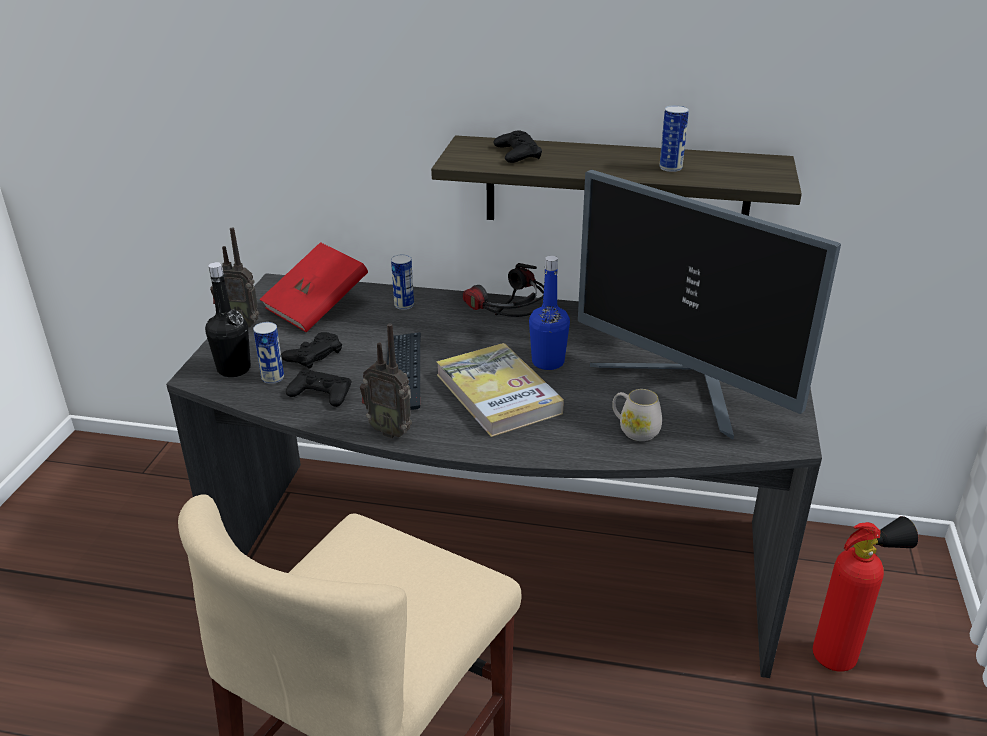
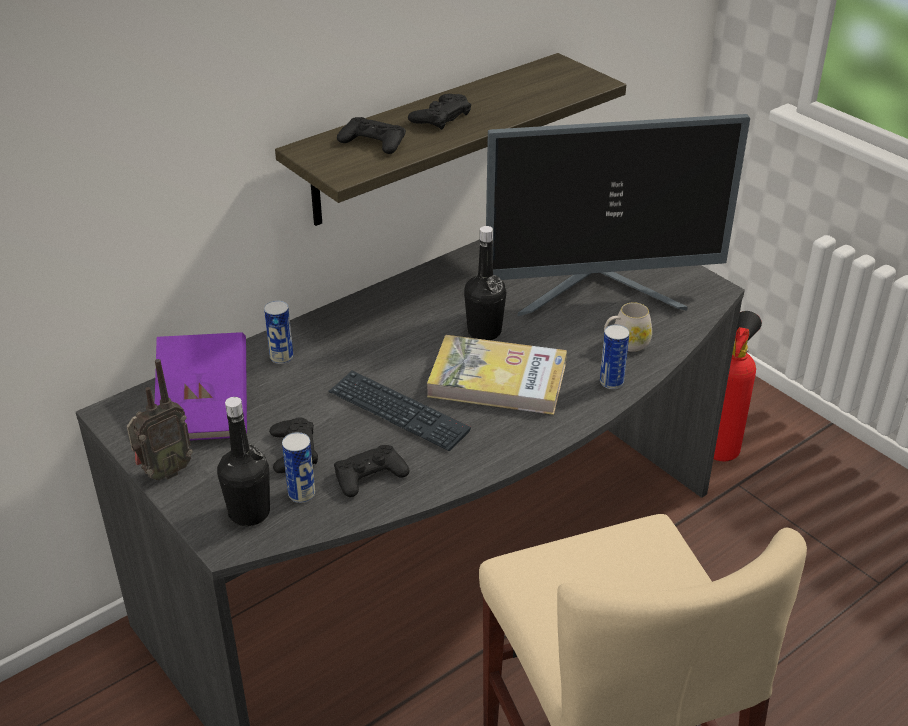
camera: 50 degrees left, 5 degrees up
(317, 307) = (205, 409): red book -> purple book
(391, 430) = (480, 462): radio -> none
(509, 332) = (411, 326): headphones -> none
(548, 362) = (484, 332): blue bottle -> black bottle
(596, 158) = (440, 117): none -> black game controller
(670, 168) = (509, 101): can -> can (611, 382)

